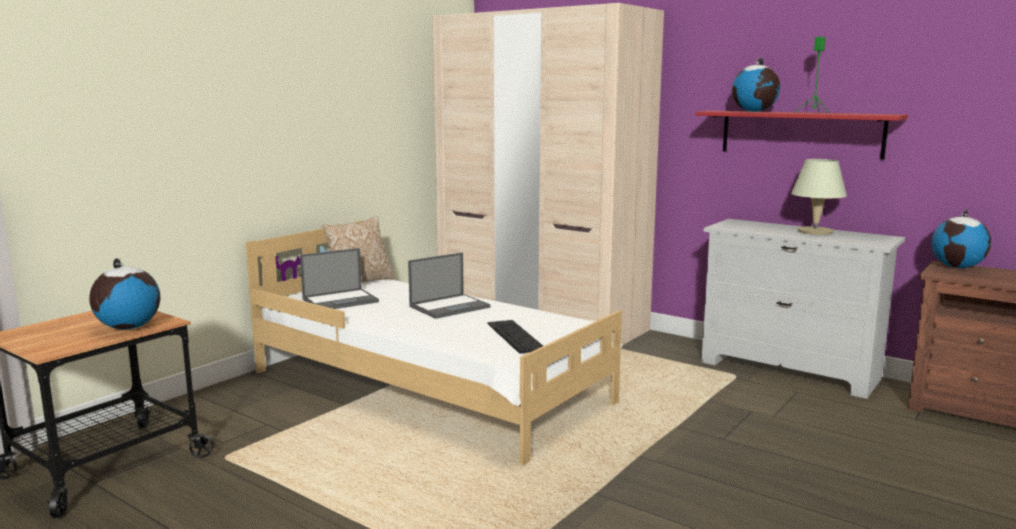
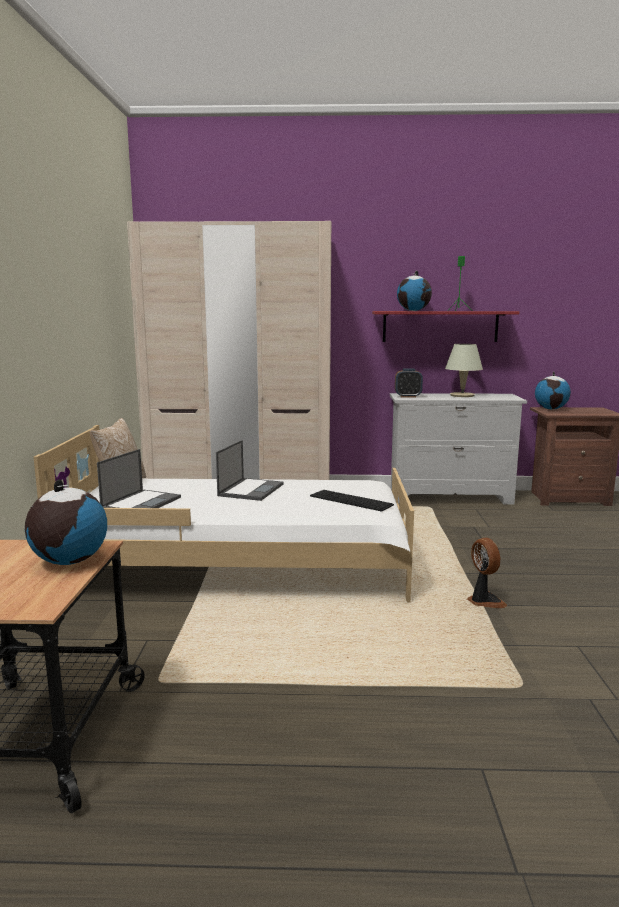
camera: 35 degrees left, 0 degrees up
(605, 491) = (484, 601): none -> fan
(734, 225) = (408, 396): none -> alarm clock

